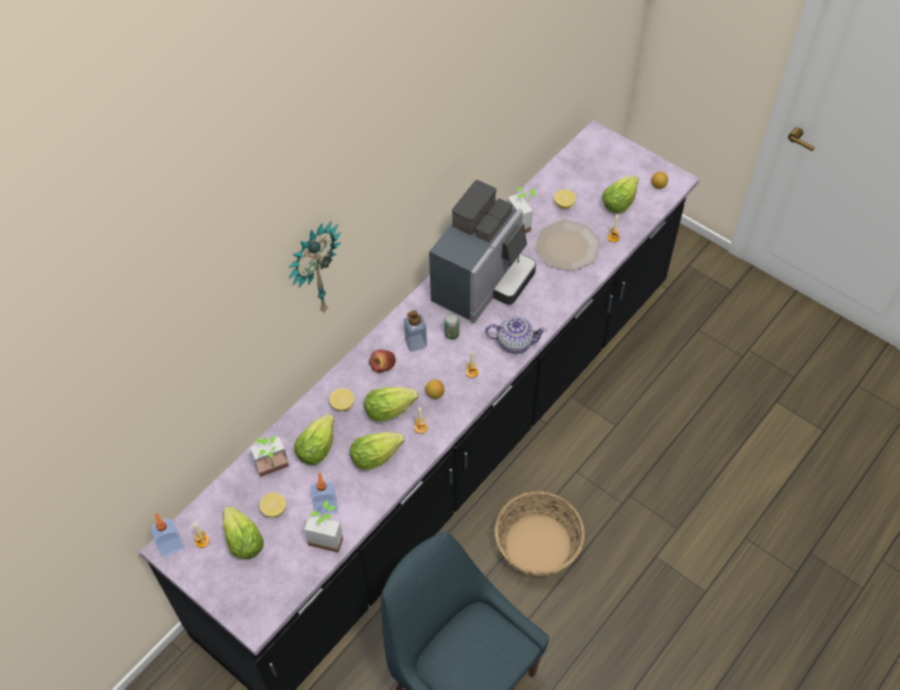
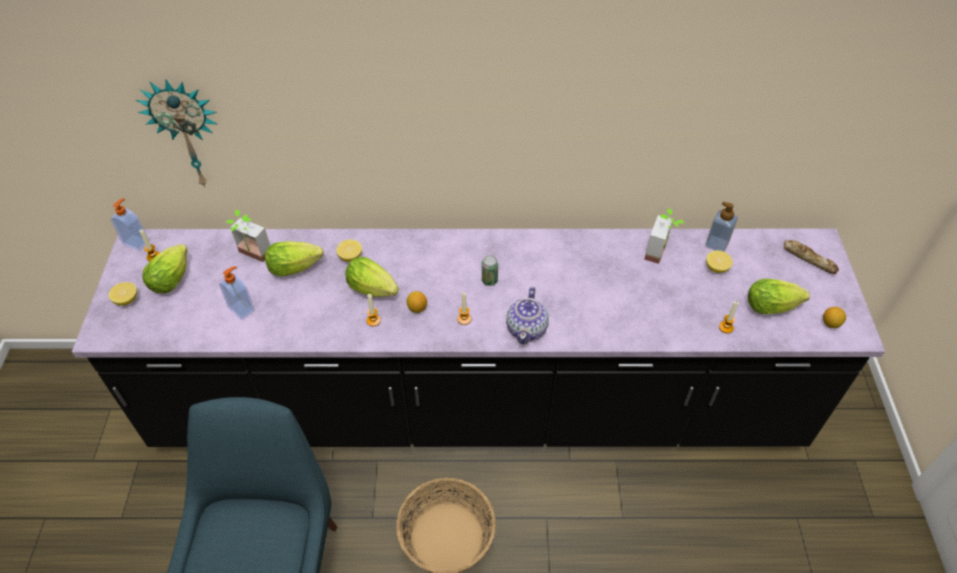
camera: 50 degrees right, 5 degrees down
(274, 509) = (214, 279): lemon -> lemon (126, 300)
(314, 270) = (369, 101): wall clock -> wall clock (187, 133)
(327, 536) = (215, 328): potted plant -> none
(378, 455) = (321, 310): lettuce -> none
(382, 364) = (414, 256): apple -> none
(416, 343) = (456, 263): soap dispenser -> soap dispenser (716, 244)
(482, 283) = (565, 267): coffee machine -> none
(514, 342) = (527, 328): teapot -> teapot turned 45 degrees clockwise
(567, 246) = (674, 299): plate -> none
(603, 153) = (809, 259): none -> bread

